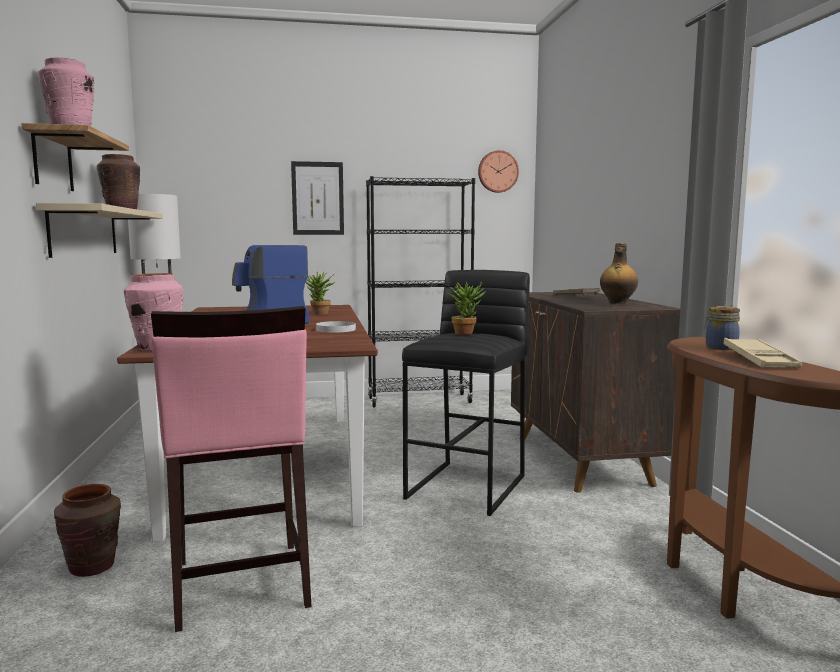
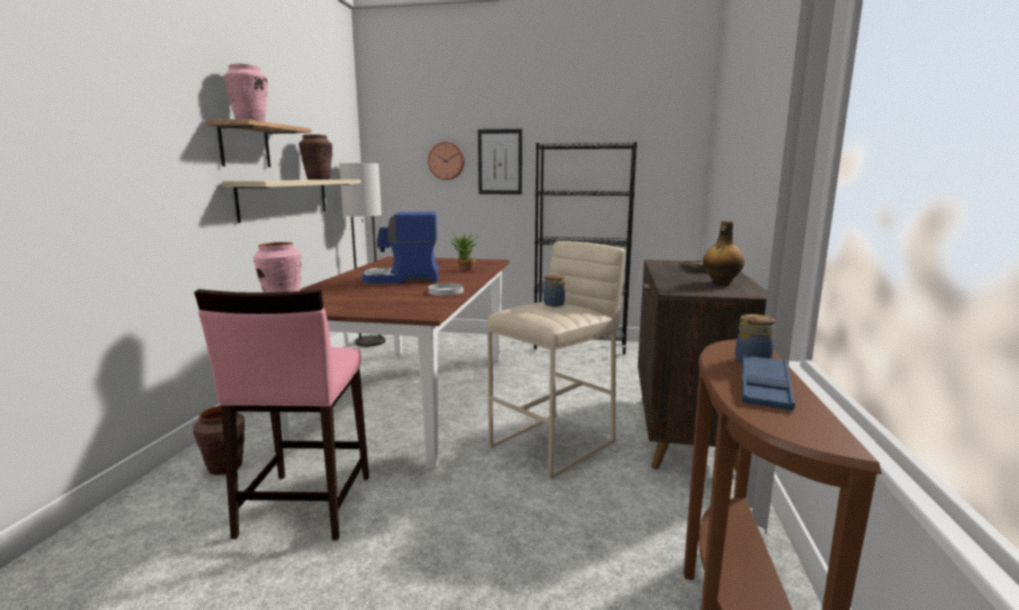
camera: 20 degrees right, 5 degrees up
(466, 333) = (553, 304): potted plant -> jar
(468, 486) = (554, 444): black stool -> beige stool
(497, 171) = (671, 133): wall clock -> wall clock (446, 161)
(759, 360) = (764, 388): beige tray -> blue tray

